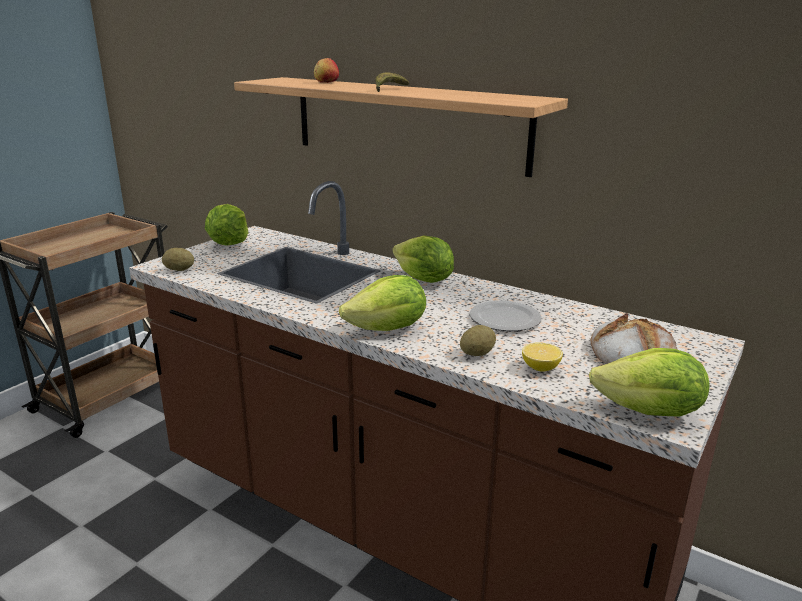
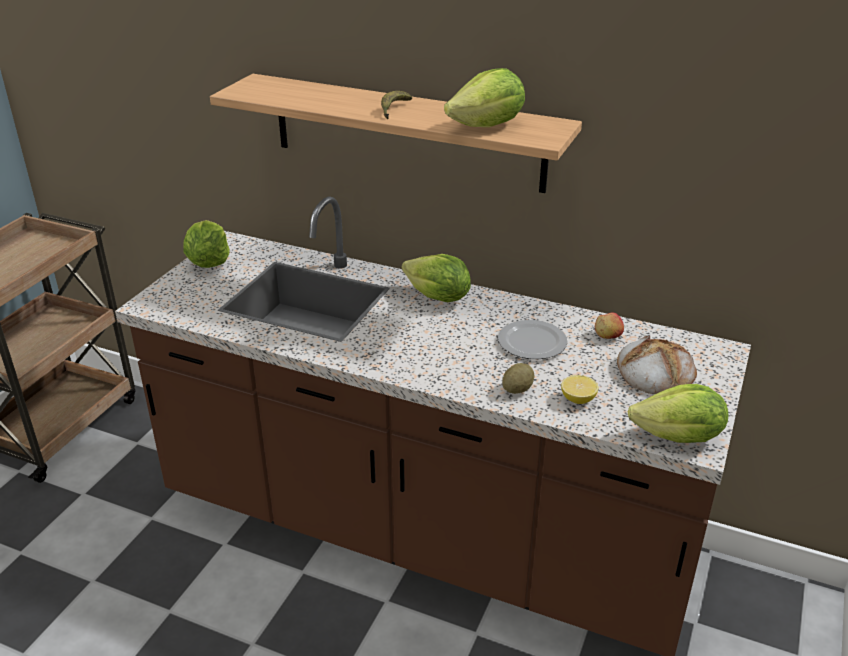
camera: 10 degrees left, 10 degrees up
(179, 270) = (173, 309): potato -> none
(326, 83) = (315, 92): apple -> apple (607, 336)
(388, 329) = (425, 368): lettuce -> lettuce (487, 126)

